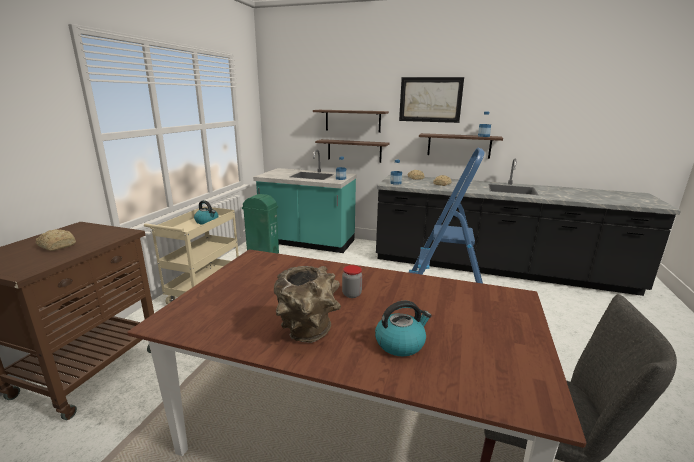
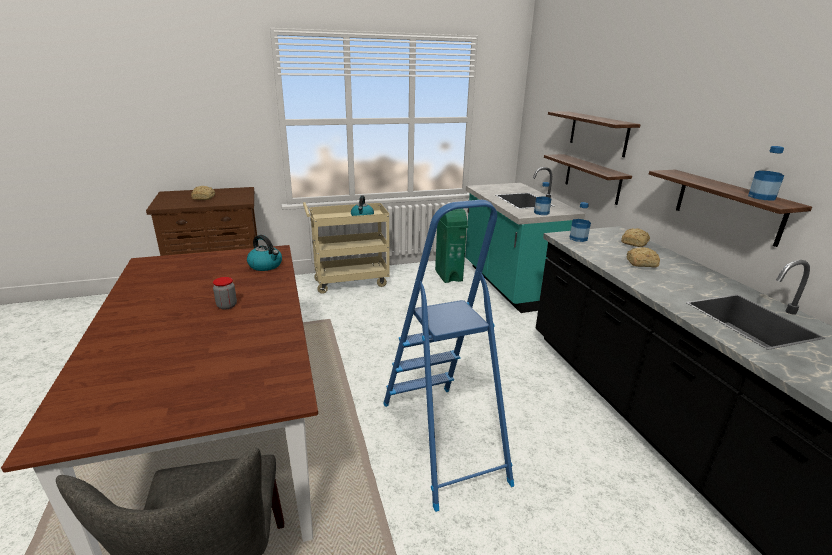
camera: 55 degrees right, 5 degrees up
(308, 335) = (145, 308): brown vase -> none
(400, 343) = (144, 347): kettle -> kettle (266, 265)
(430, 99) = (700, 111): picture -> none

